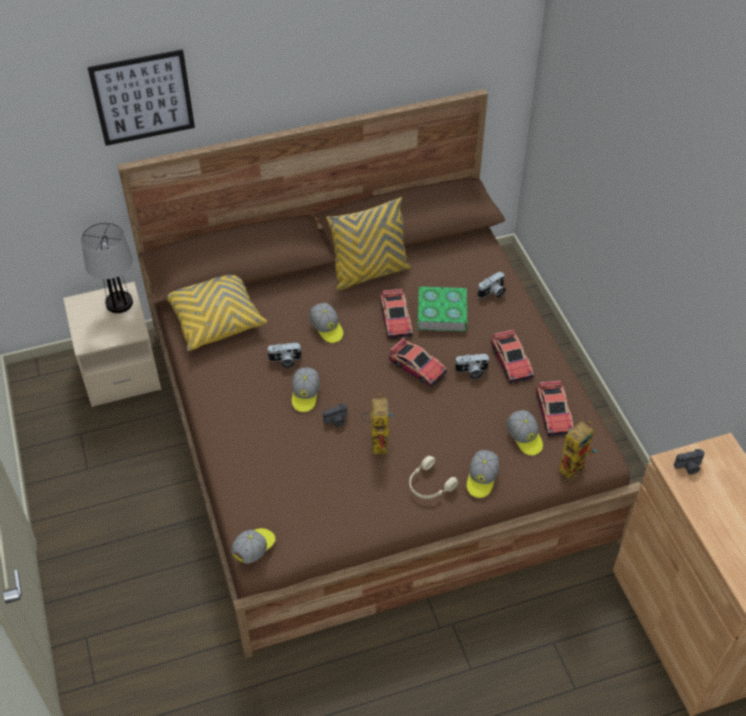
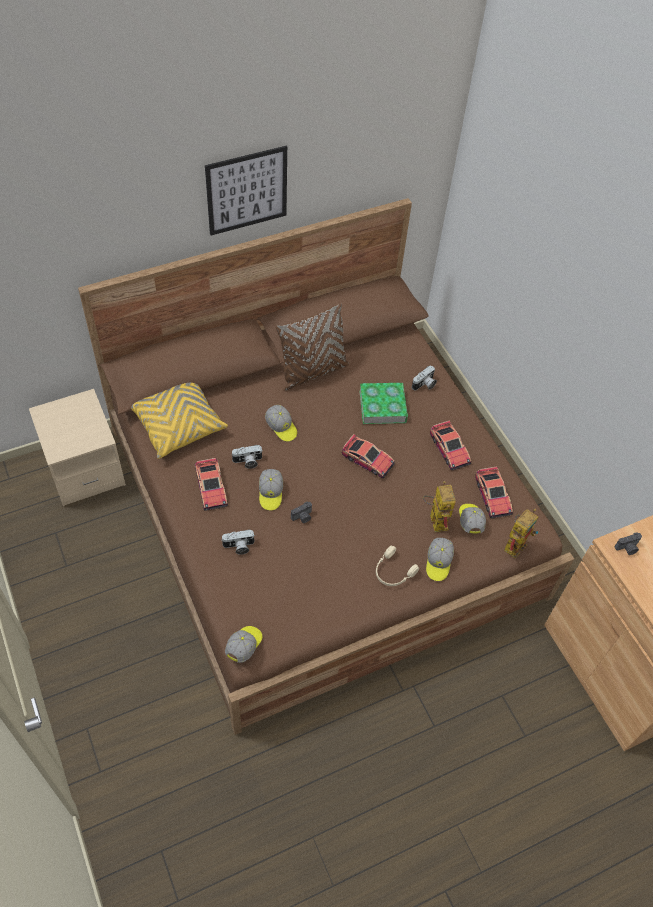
camera: 10 degrees left, 5 degrees up
(118, 303) = (82, 411): table lamp -> none
(143, 97) = (101, 225): picture -> picture (247, 190)
(369, 273) = (312, 371): yellow pillow -> brown pillow
(377, 440) = (341, 532): toy robot -> toy robot (435, 518)
(396, 319) = (342, 415): toy car -> toy car (211, 488)
(471, 372) = (416, 461): camera -> camera (239, 546)
(524, 437) = (470, 521): cap -> cap turned 150 degrees counterclockwise

